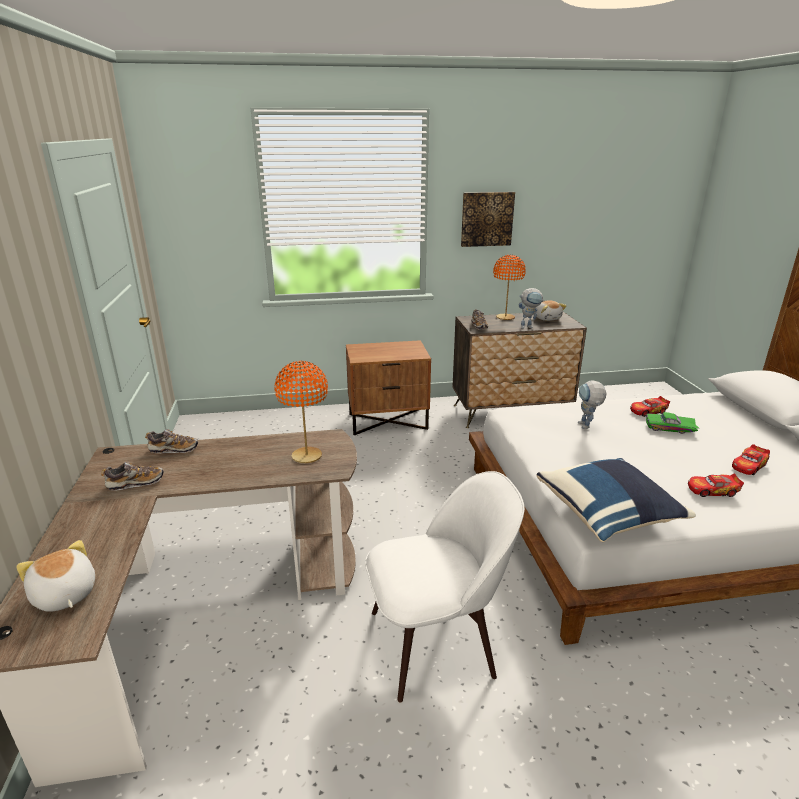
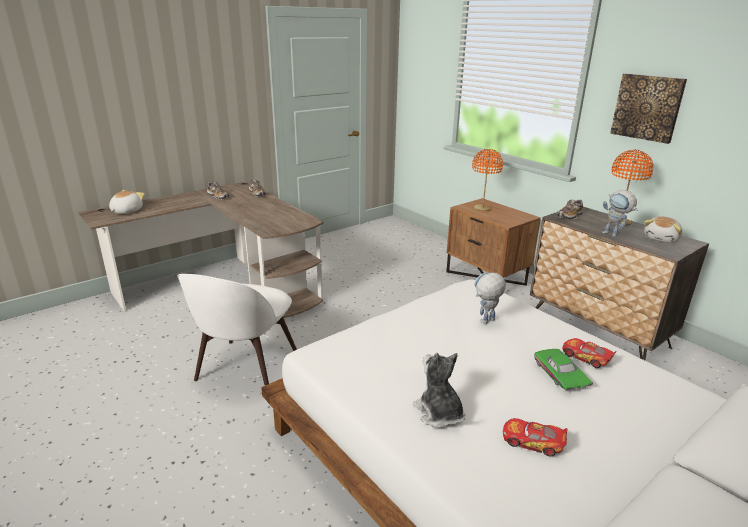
camera: 60 degrees right, 0 degrees up
(306, 456) = (278, 221): orange table lamp -> orange table lamp (482, 208)
(436, 641) = (245, 369): white chair -> white chair turned 60 degrees clockwise
(608, 514) = (339, 356): blue pillow -> none
(712, 490) = (439, 413): toy car -> plush toy

